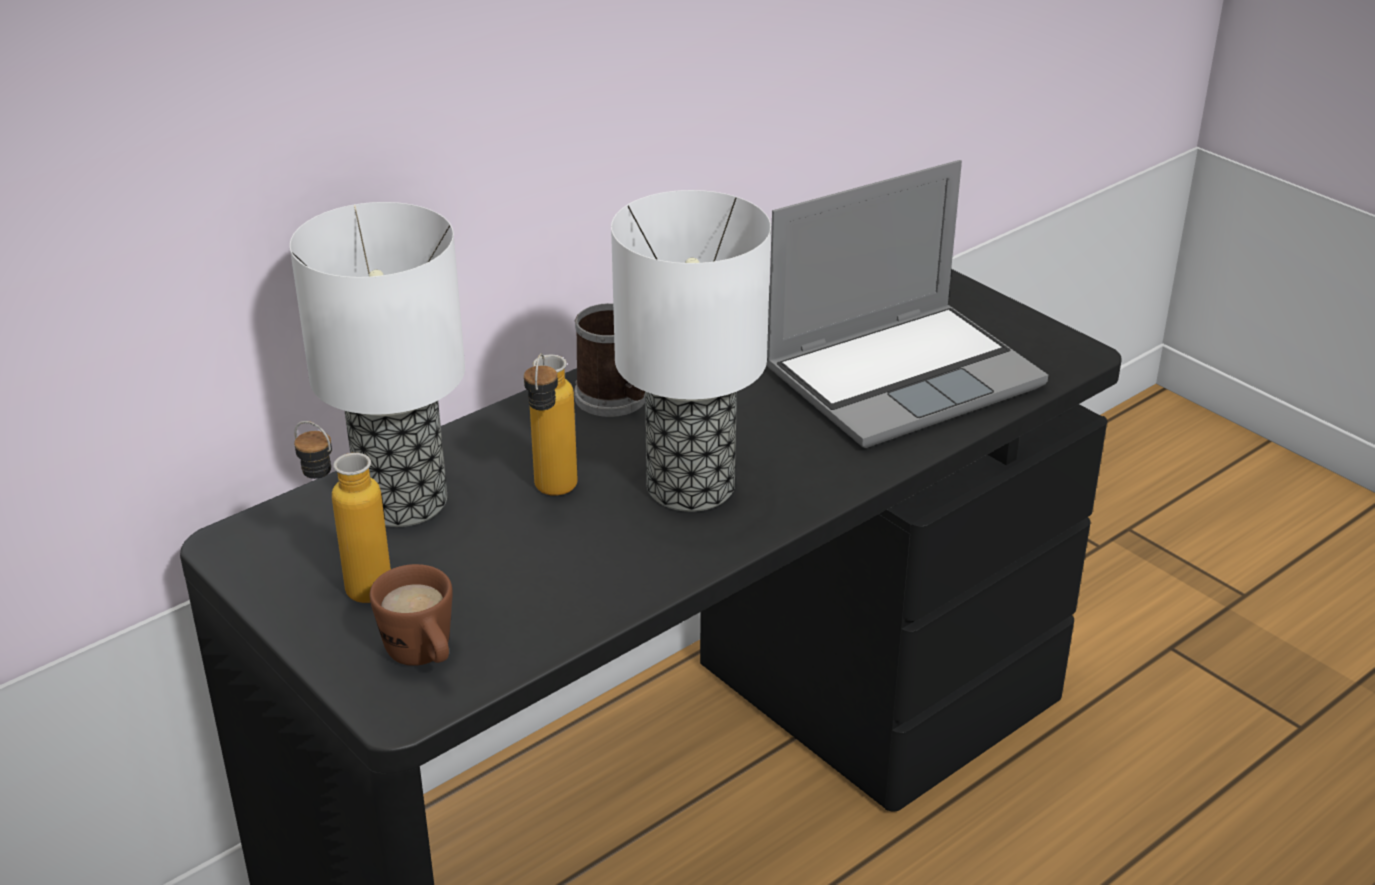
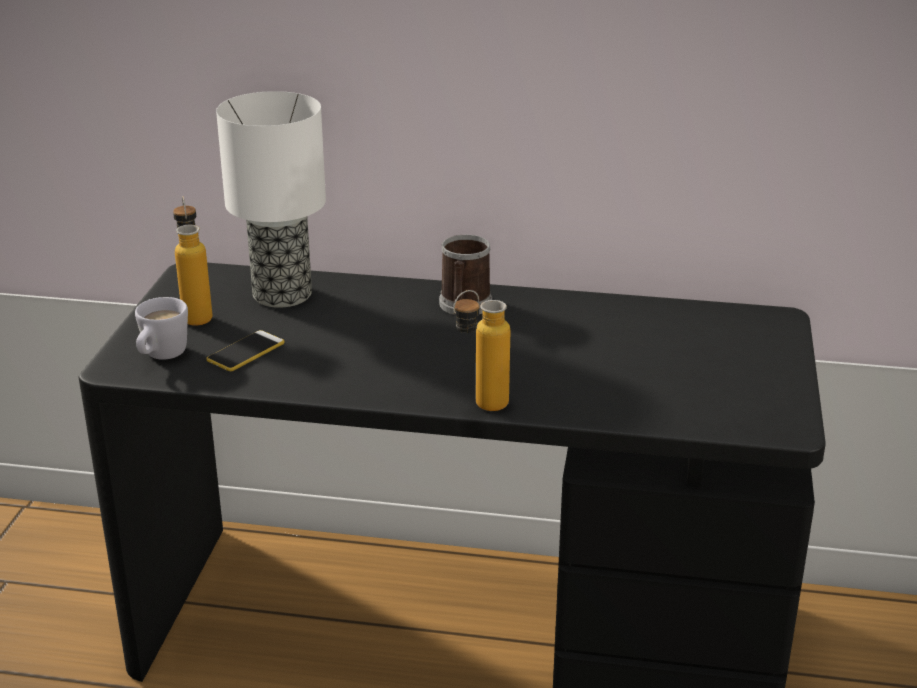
camera: 50 degrees right, 5 degrees down
(424, 658) = (161, 356): brown mug -> white mug
(505, 588) = (246, 352): none -> phone
(552, 495) = (345, 328): bottle -> bottle (480, 408)
(693, 486) = (414, 362): table lamp -> none
(904, 376) = (644, 379): laptop -> none

